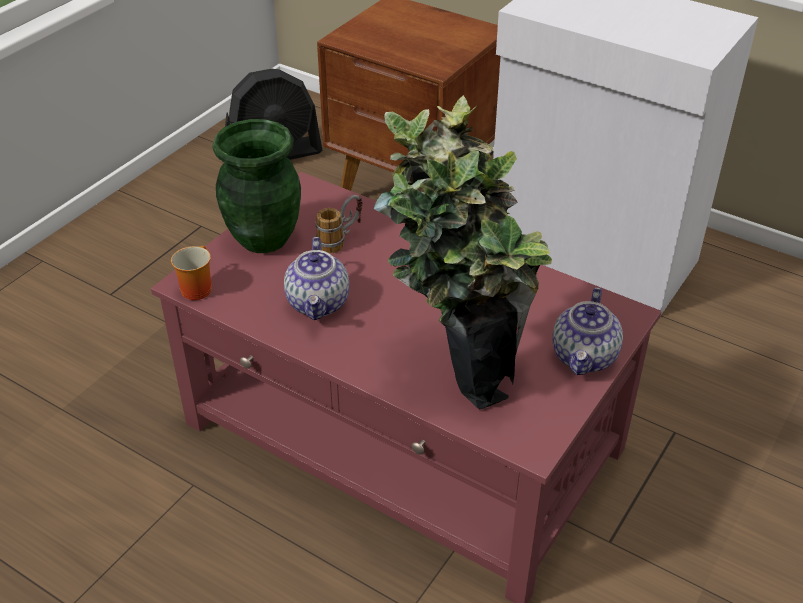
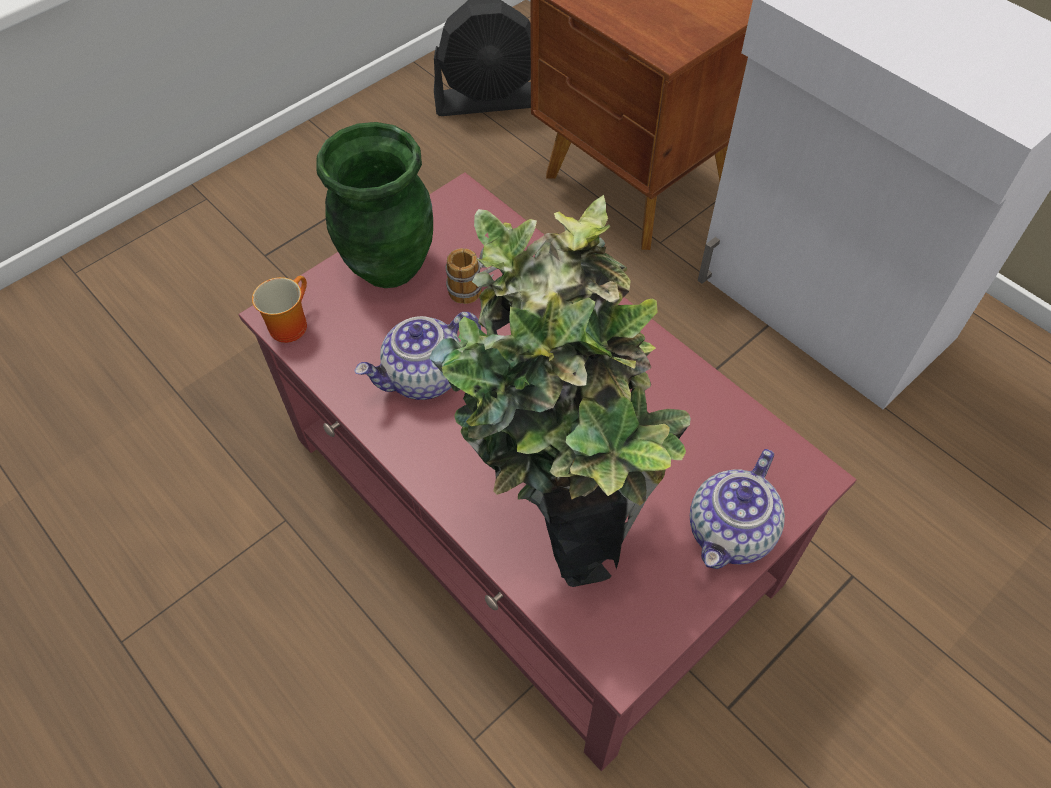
camera: 15 degrees right, 15 degrees up
(319, 303) = (424, 377): teapot -> teapot turned 45 degrees clockwise

